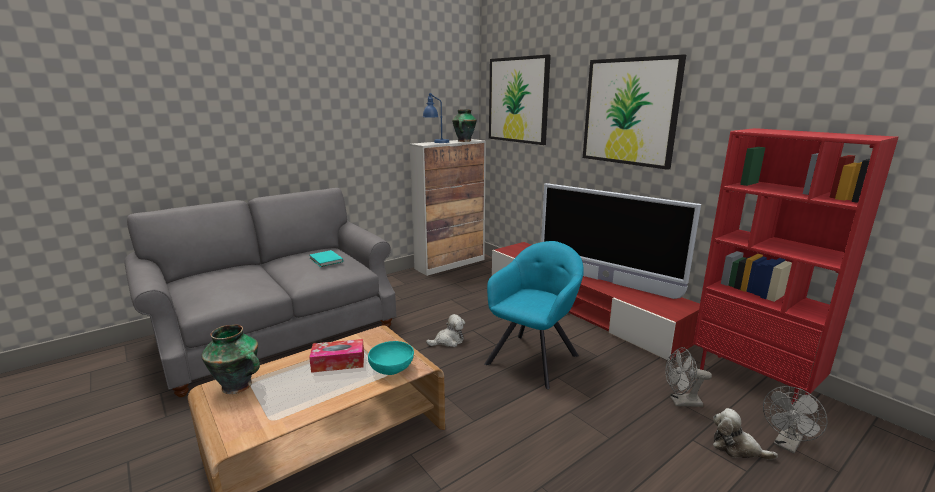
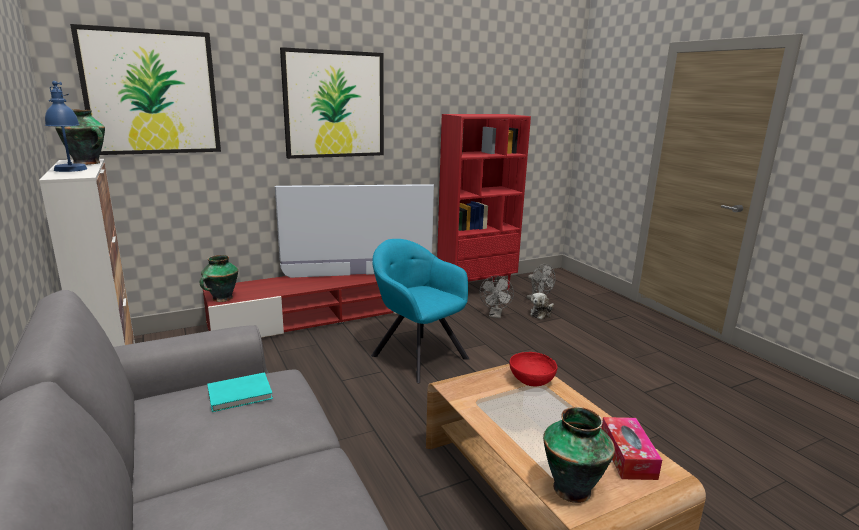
camera: 80 degrees left, 0 degrees up
(338, 362) = (517, 412): tissue box -> tissue box (627, 456)
(392, 368) = (531, 380): turquoise bowl -> red bowl
(448, 341) = (359, 399): plush toy -> none
(508, 250) = (221, 299): none -> vase
(605, 281) = (358, 274): television -> television turned 150 degrees counterclockwise

